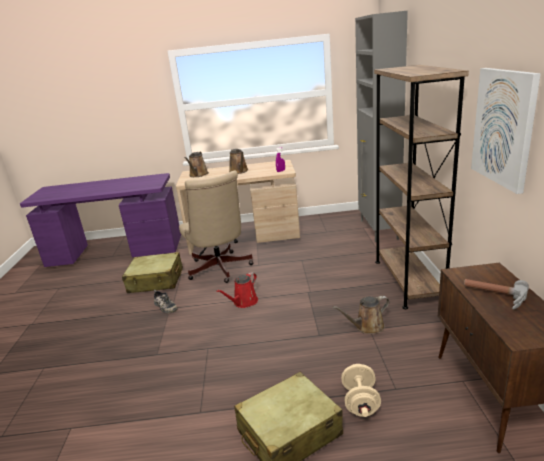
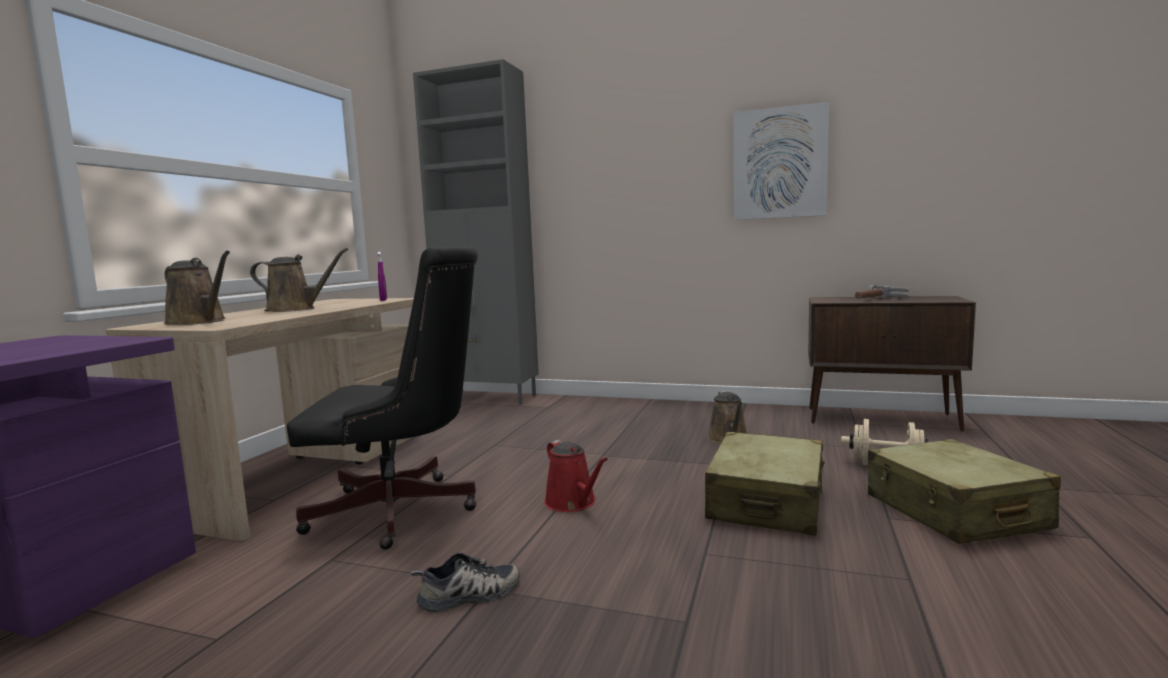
camera: 70 degrees left, 15 degrees down
(156, 281) = (300, 602): beige suitcase -> beige suitcase (766, 502)
(220, 270) = (403, 511): beige office chair -> black office chair
(408, 281) = (643, 408): brown bookcase -> none

